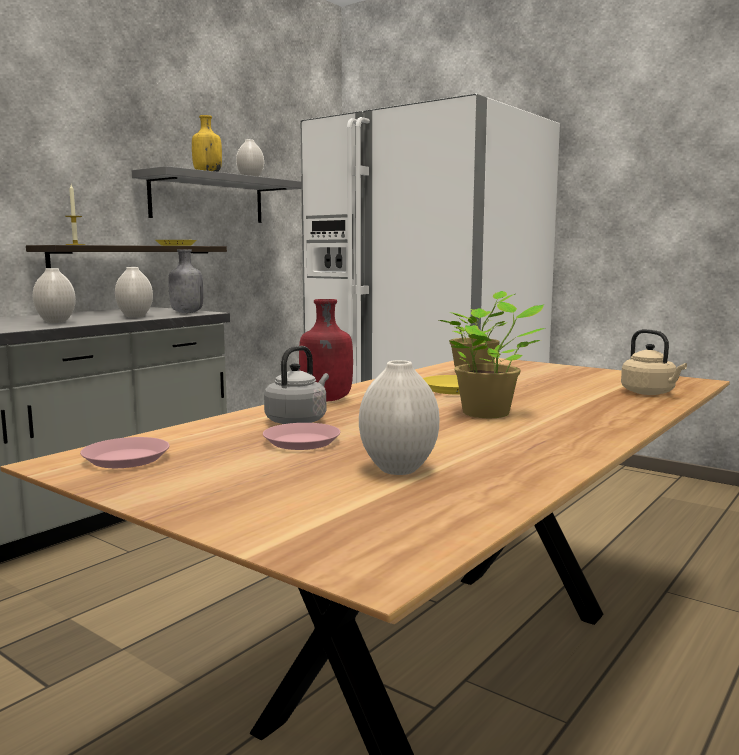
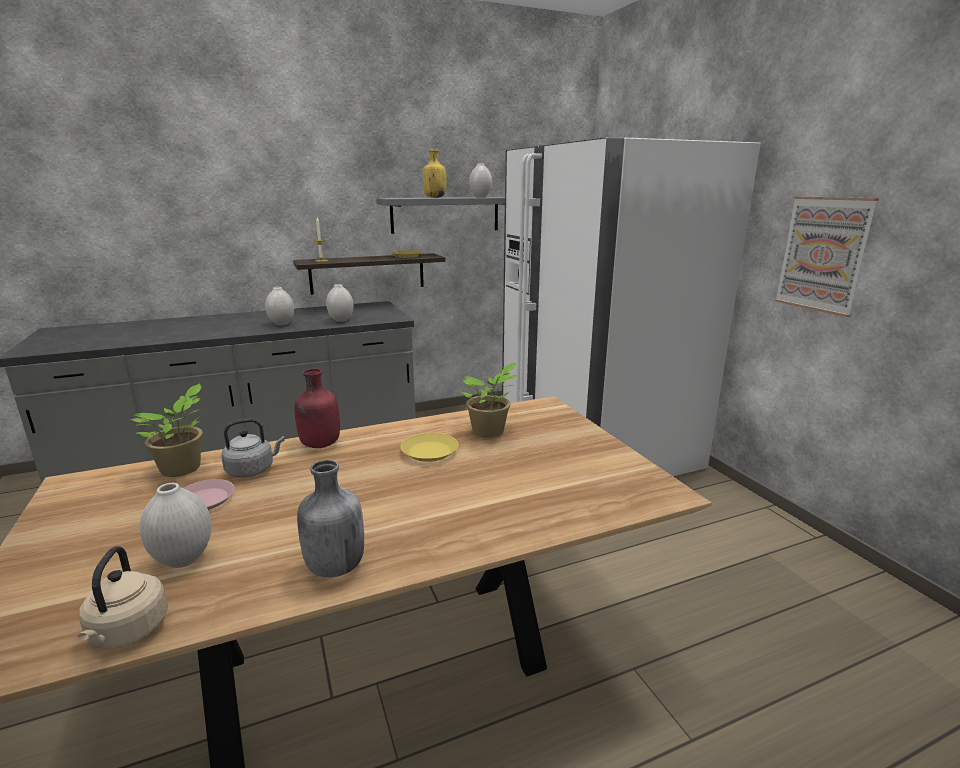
camera: 30 degrees right, 10 degrees up
(126, 458) = (98, 489): pink plate -> none
(186, 313) = (385, 317): grey bottle -> grey bottle (334, 567)
(489, 413) = (384, 498): potted plant -> potted plant (183, 469)
(636, 216) = (823, 254): none -> picture
(650, 393) = (579, 503): beige kettle -> beige kettle (127, 632)

